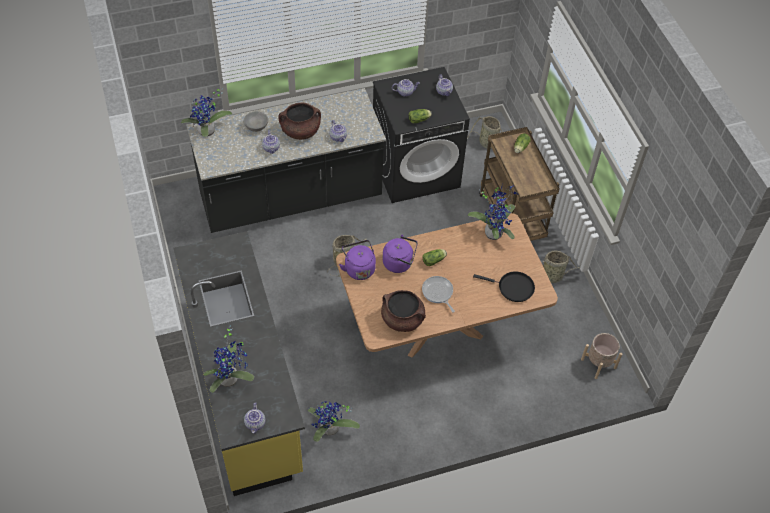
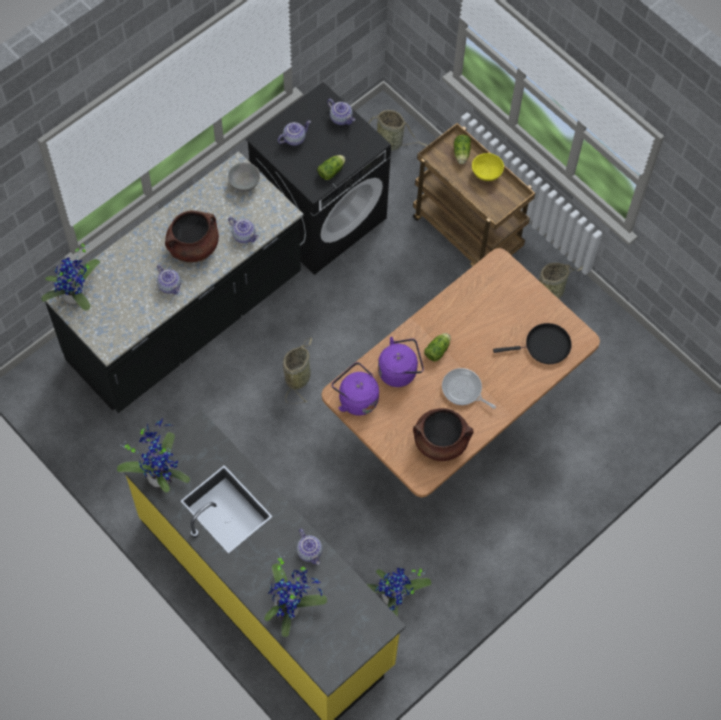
camera: 25 degrees left, 10 degrees up
(255, 424) = (349, 647): teapot -> teapot (310, 551)
(256, 127) = (134, 263): grey bowl -> grey bowl (244, 183)
(494, 232) = (487, 282): potted plant -> potted plant (160, 474)
(531, 166) = (486, 174): none -> yellow bowl
(598, 363) = (652, 380): beige planter -> none

